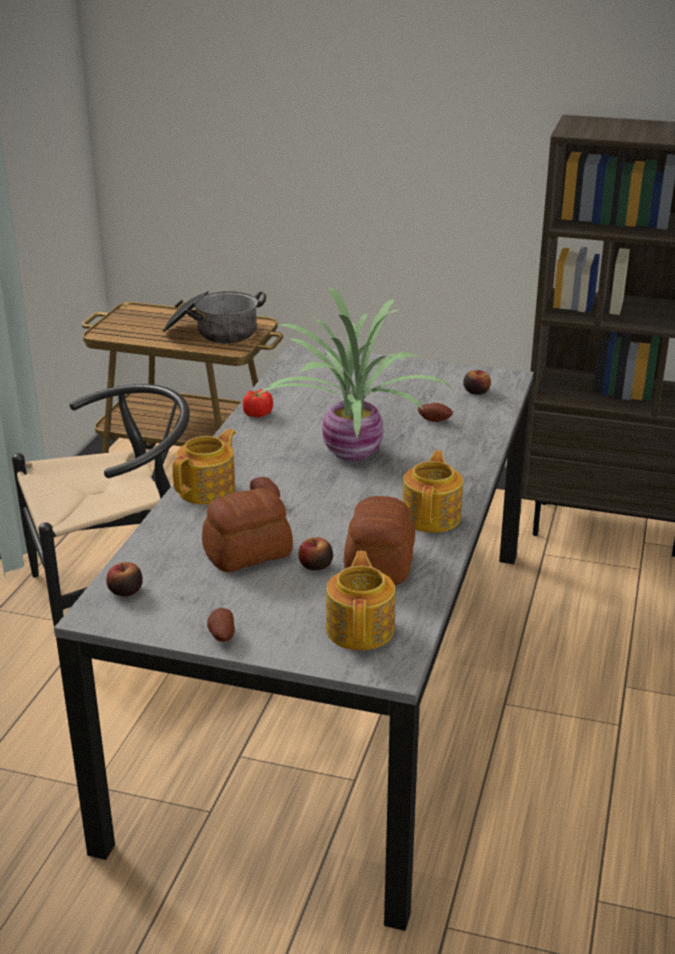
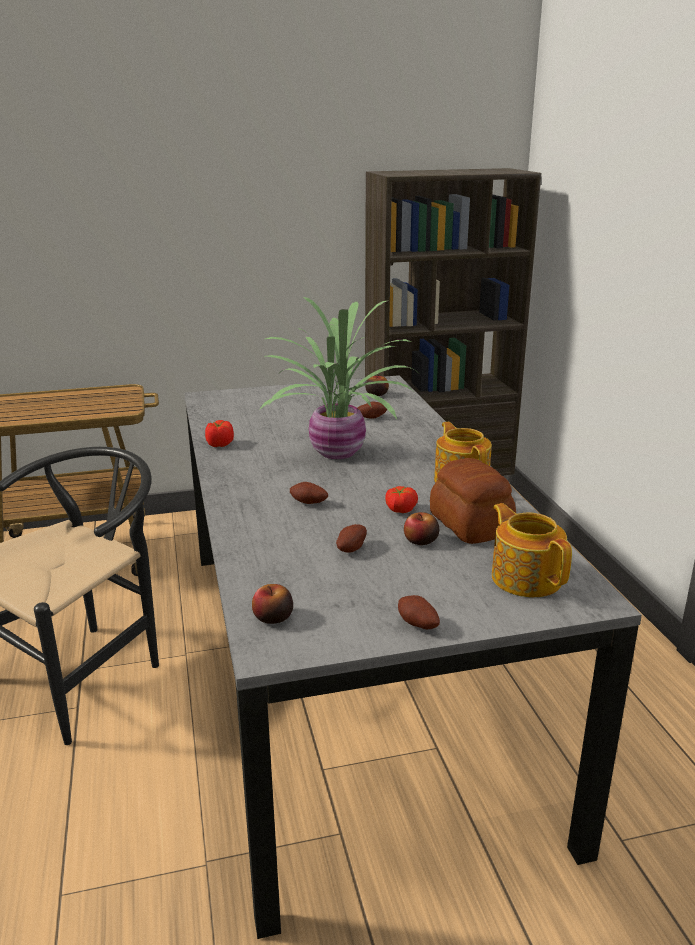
camera: 30 degrees left, 5 degrees down
(208, 490) = (247, 510): teapot -> none
(213, 333) = (91, 403): cooking pot -> none
(249, 553) = (350, 548): bread -> potato
(336, 529) = (400, 509): none -> tomato

